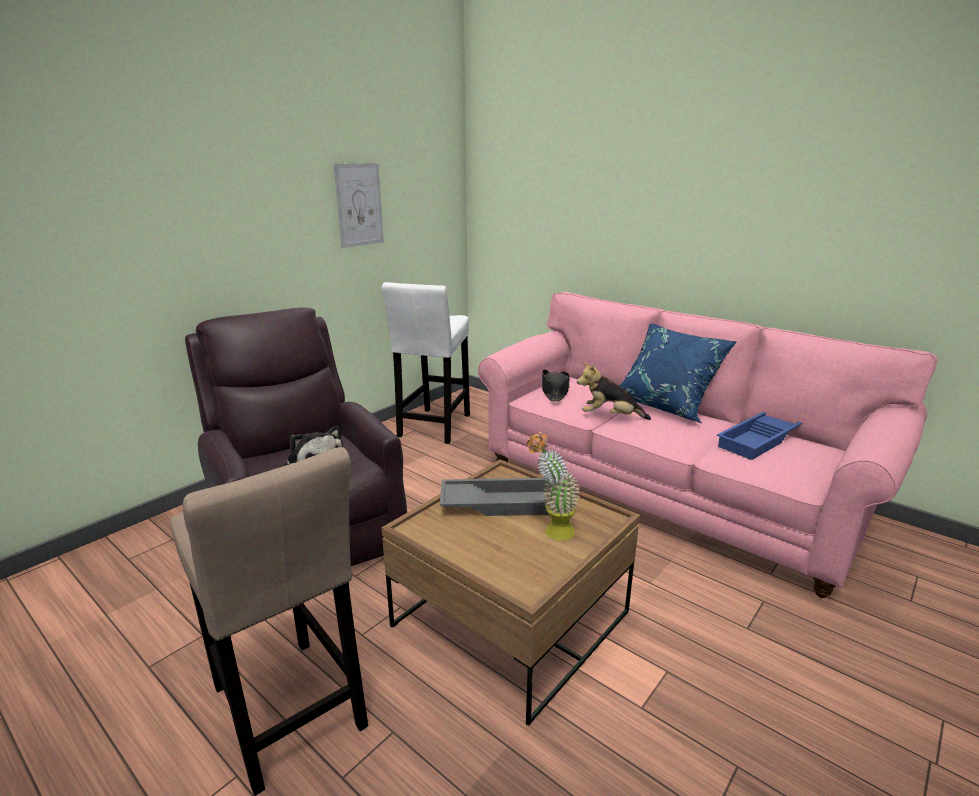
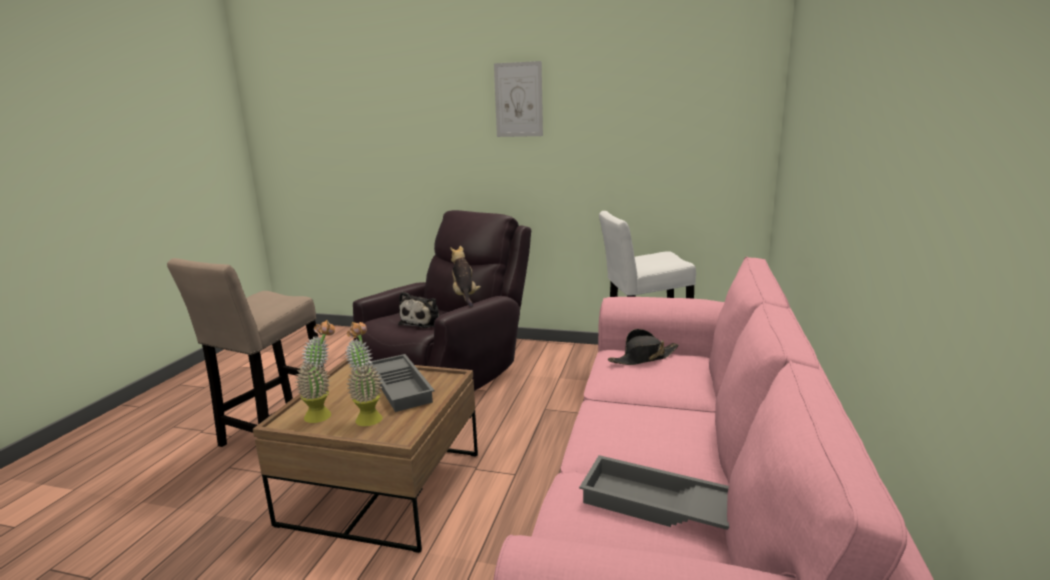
camera: 65 degrees right, 5 degrees down
(359, 205) = (619, 139): picture -> picture (518, 100)
(522, 559) = (323, 413): none -> potted plant
(610, 417) = (621, 399): plush toy -> plush toy (464, 296)
(666, 406) = (703, 427): blue pillow -> none
(759, 440) = (656, 505): blue tray -> grey tray

